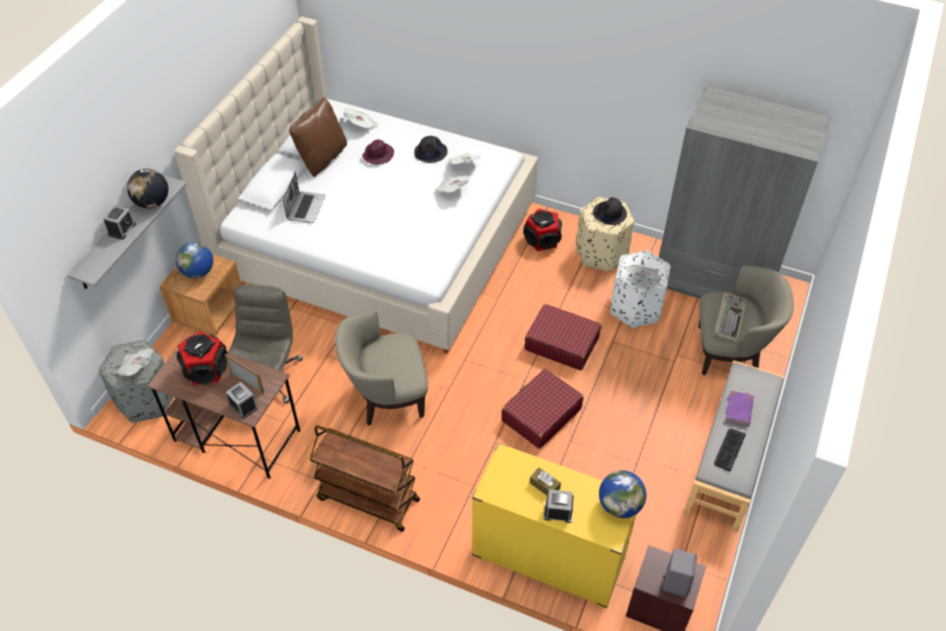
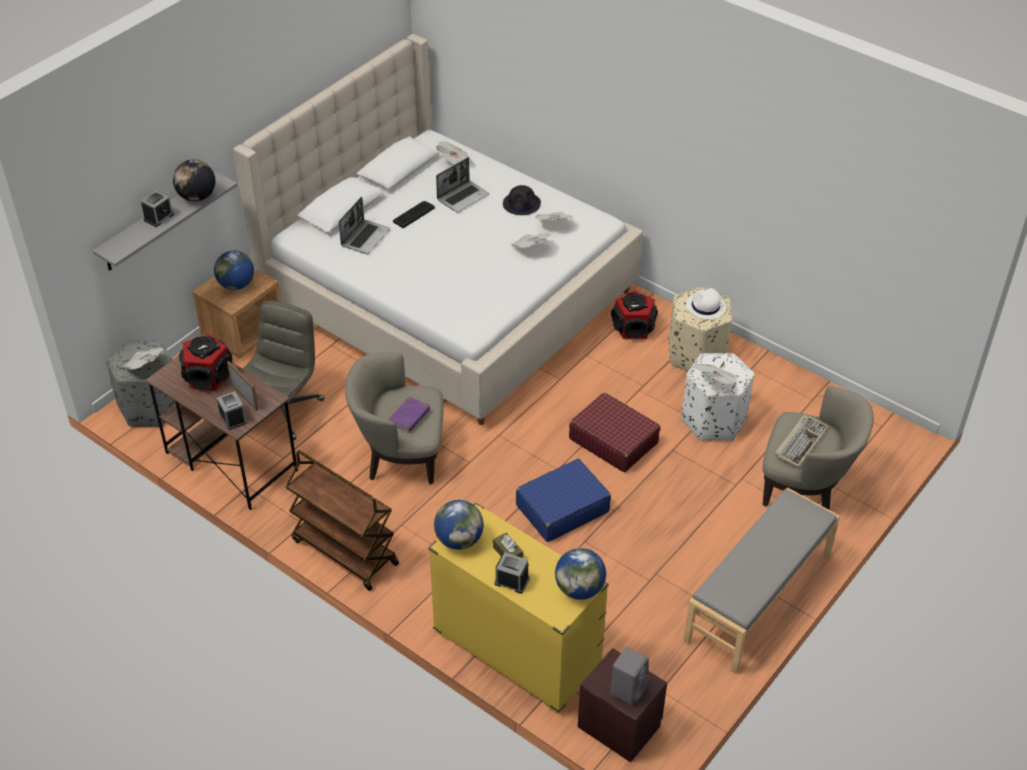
camera: 15 degrees right, 5 degrees down
(322, 158) = (401, 190): brown pillow -> none
(378, 155) = (463, 197): purple hat -> laptop
(496, 483) = (459, 540): none -> globe
(541, 415) = (562, 508): red suitcase -> blue suitcase
(609, 214) = (705, 307): black hat -> white hat
(714, 282) = (818, 410): grey wardrobe -> none
(729, 449) = (742, 575): keyboard -> keyboard (413, 214)
(739, 410) = (770, 538): purple book -> purple book (409, 417)

